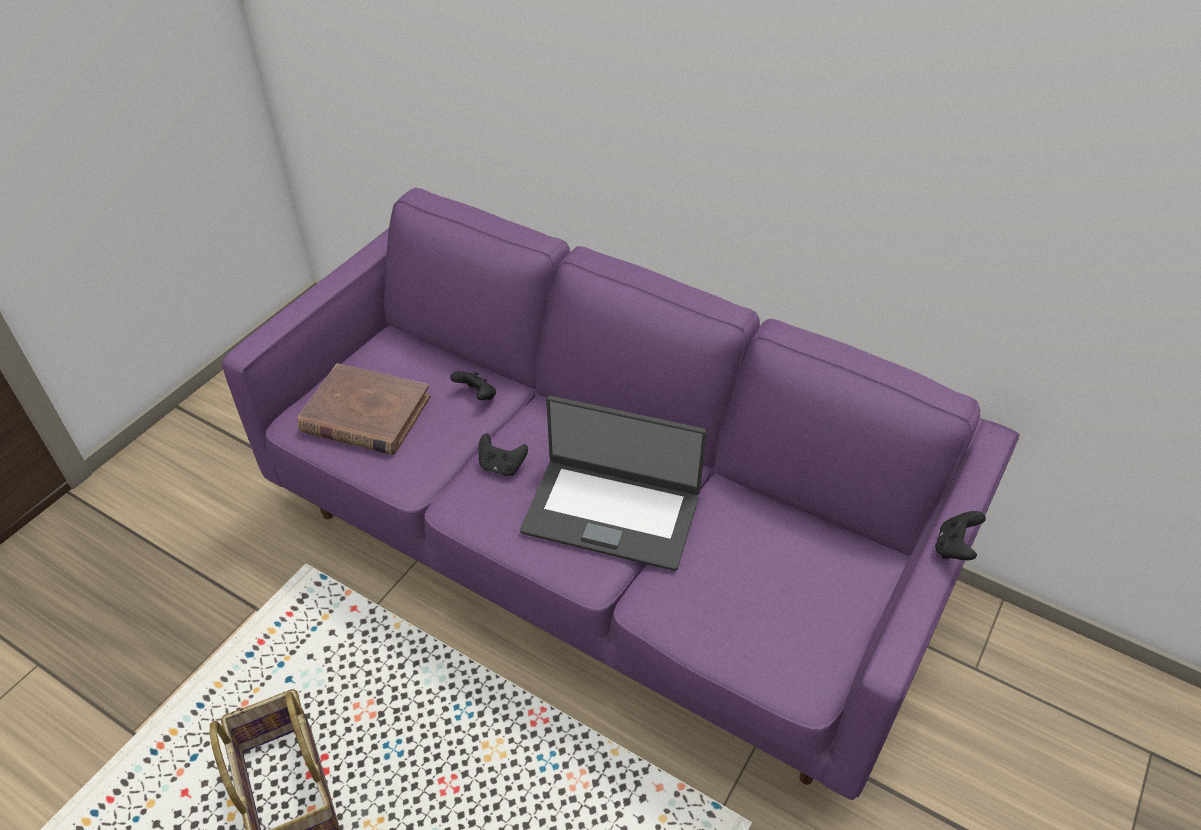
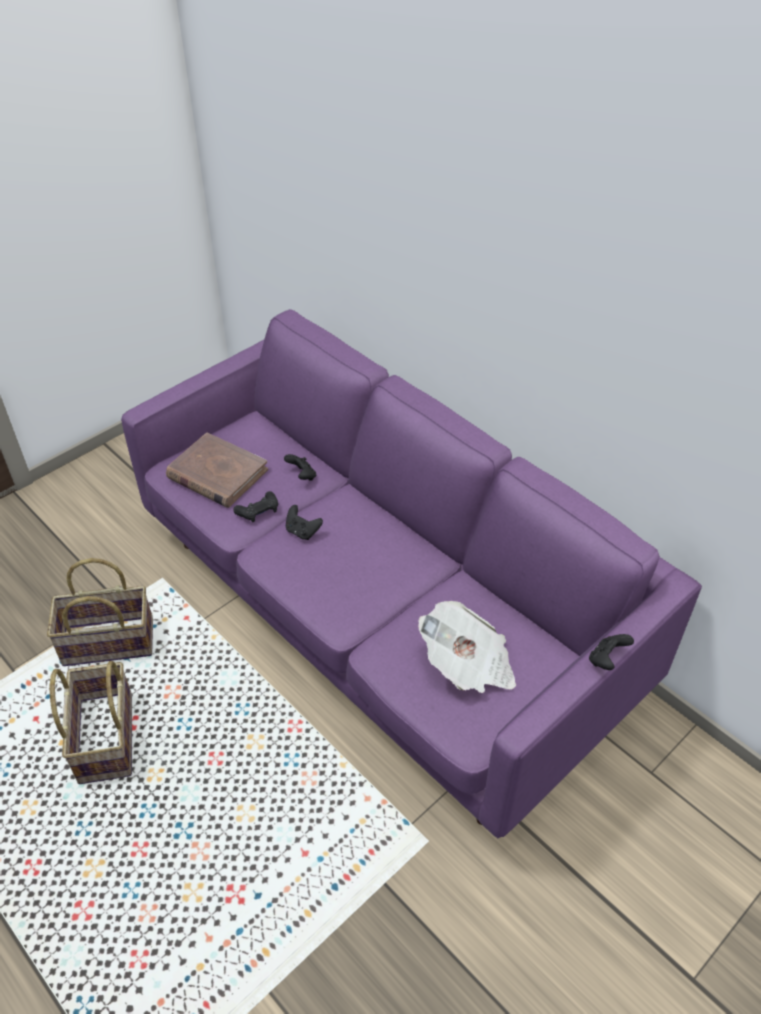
camera: 15 degrees right, 0 degrees up
(257, 666) = (108, 644): none -> basket
(436, 452) = (258, 511): none -> black game controller
(612, 512) = (371, 582): laptop -> none
(768, 591) = (467, 665): none -> newspaper

